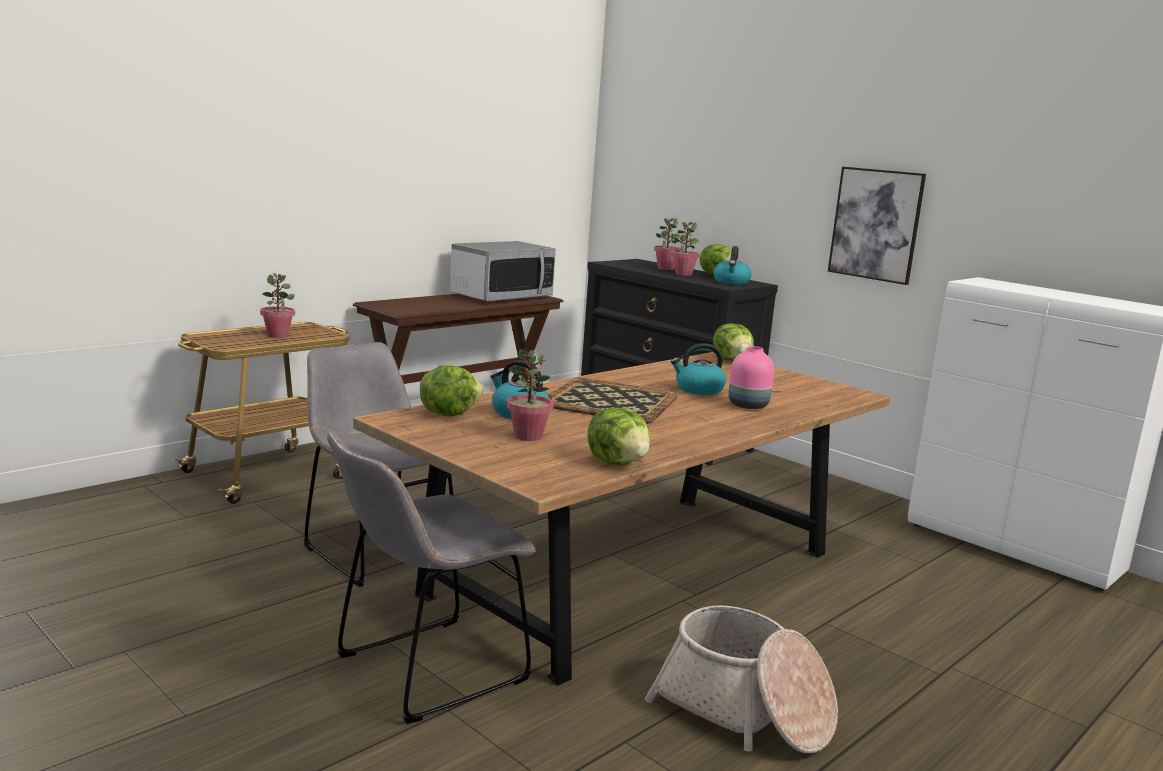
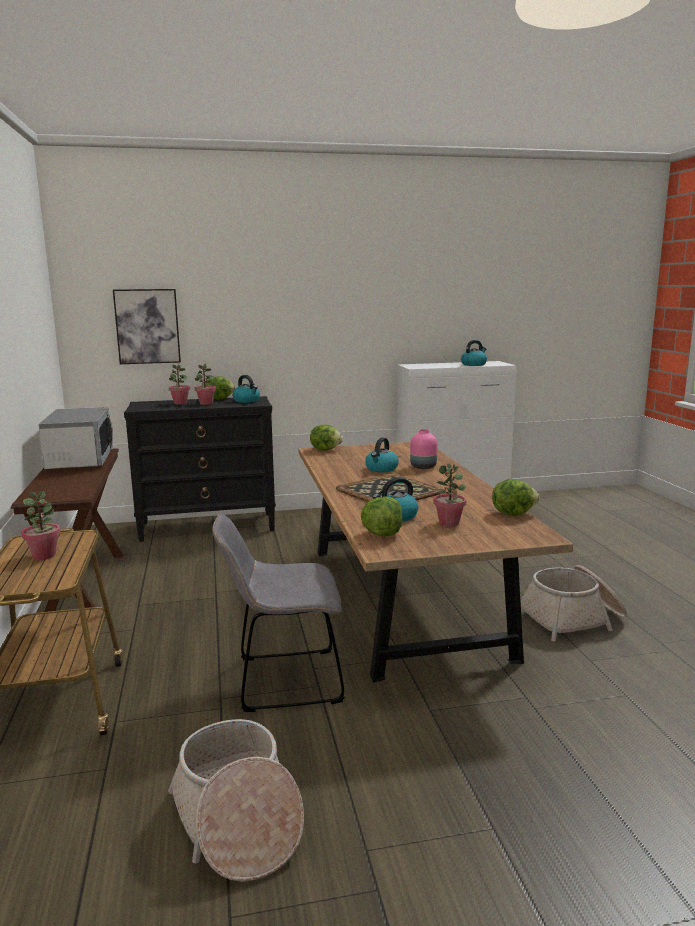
camera: 55 degrees left, 0 degrees up
(142, 584) = (237, 821): none -> basket
(423, 672) = (483, 705): grey chair -> none
(876, 224) = (328, 343): picture -> picture (147, 326)
(1093, 301) = (474, 364): none -> kettle

